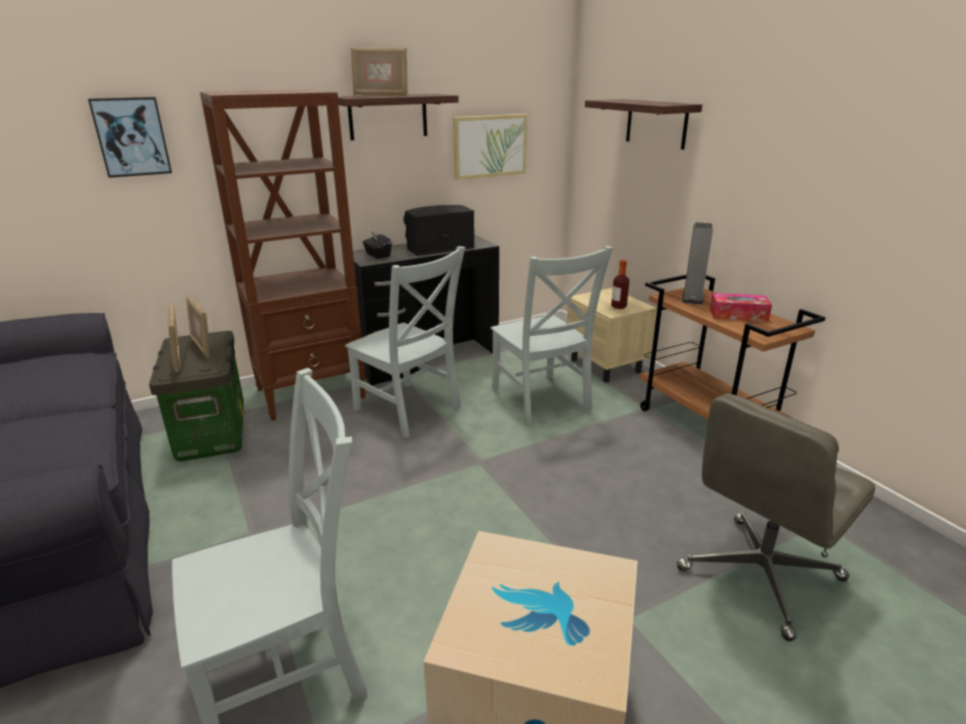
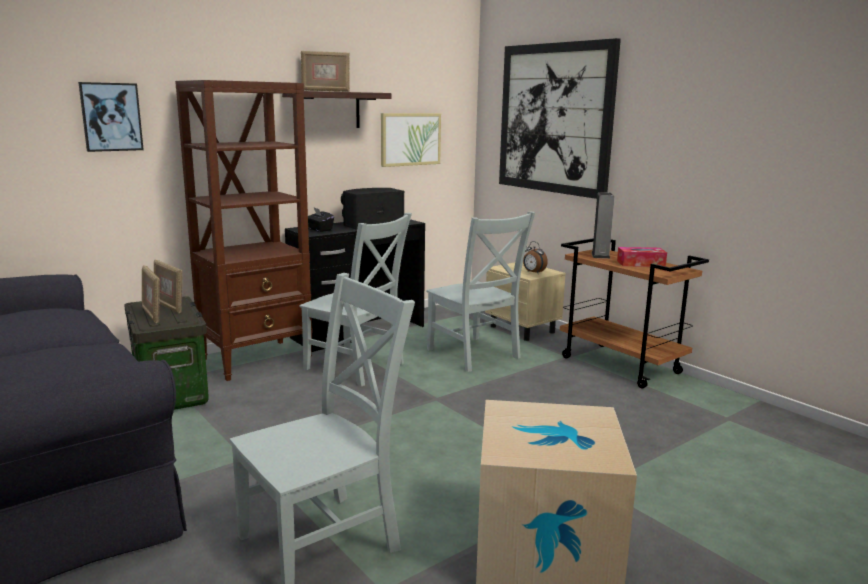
camera: 10 degrees left, 10 degrees down
(618, 307) = (533, 272): bottle -> alarm clock
(656, 123) = (555, 119): shelf -> picture
(759, 576) = (690, 454): grey office chair -> none

